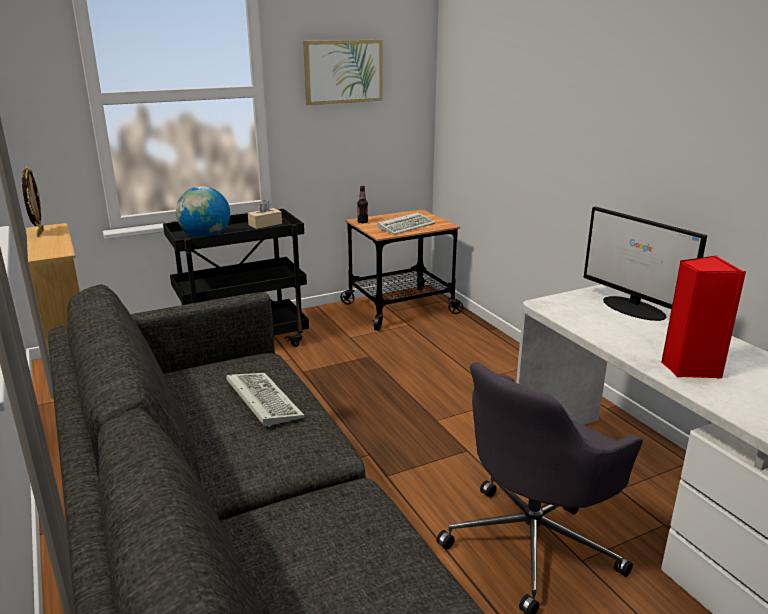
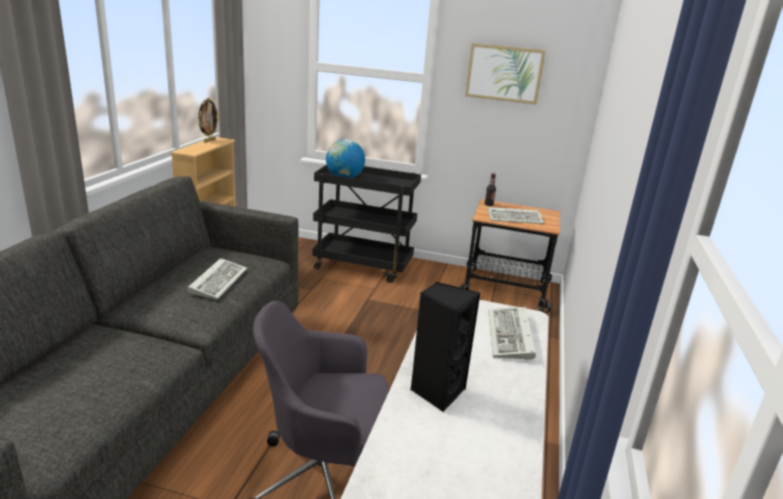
camera: 40 degrees right, 0 degrees up
(265, 224) = (397, 182): beige tissue box -> none
(634, 308) = (511, 337): monitor -> keyboard
(689, 368) = (436, 391): red speaker -> black speaker

